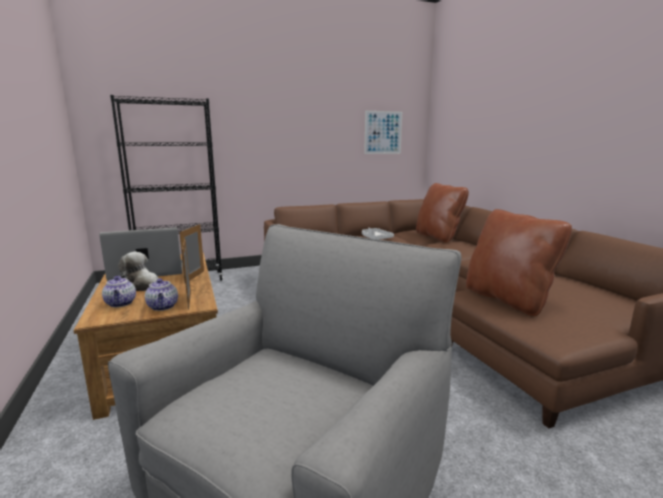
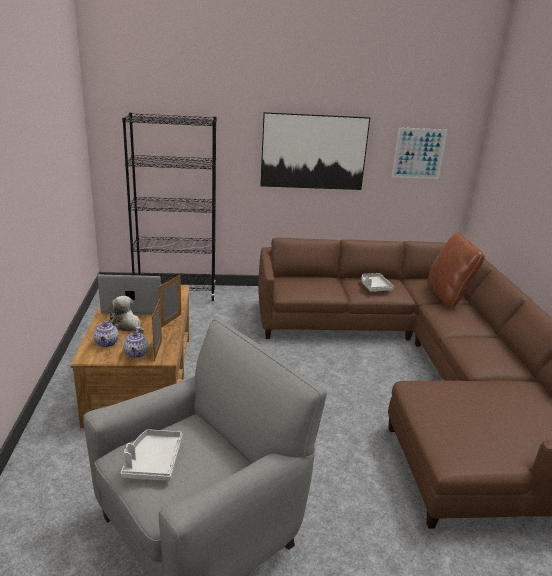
camera: 15 degrees right, 10 degrees up
(235, 406) = (153, 462): none -> grey tray
(298, 134) = (314, 152): none -> picture
(508, 299) = (447, 402): brown pillow -> none

